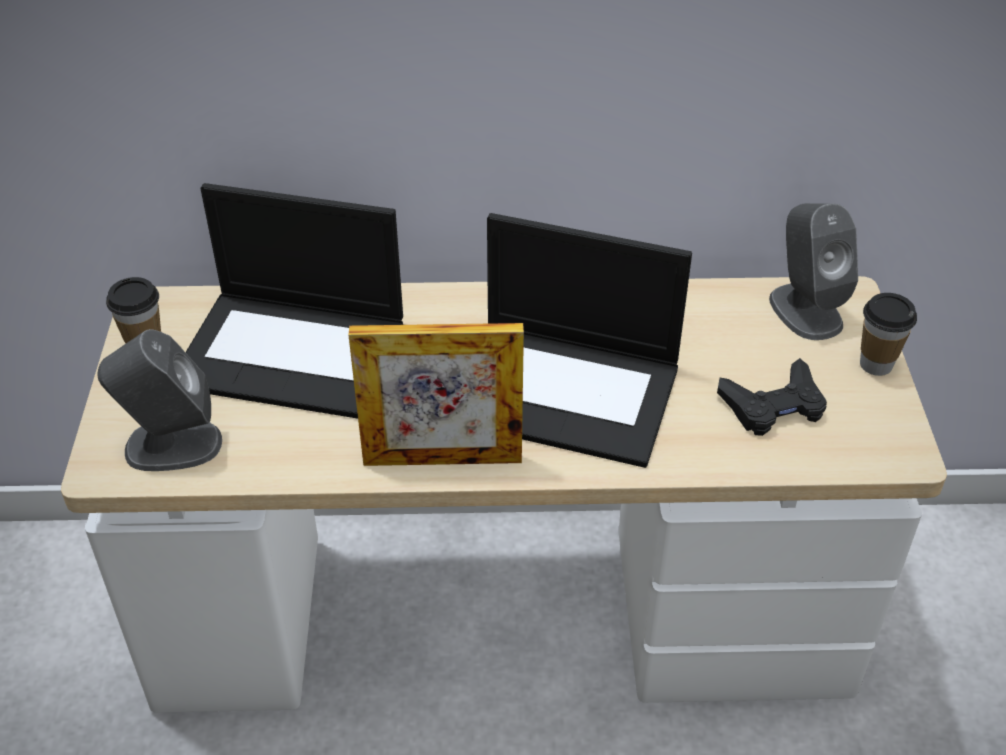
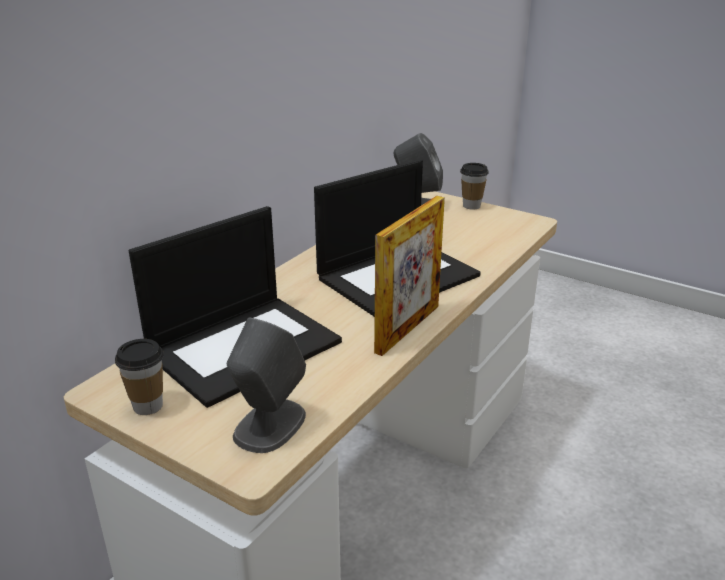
camera: 55 degrees left, 15 degrees down
(773, 406) = (471, 234): black game controller -> none

